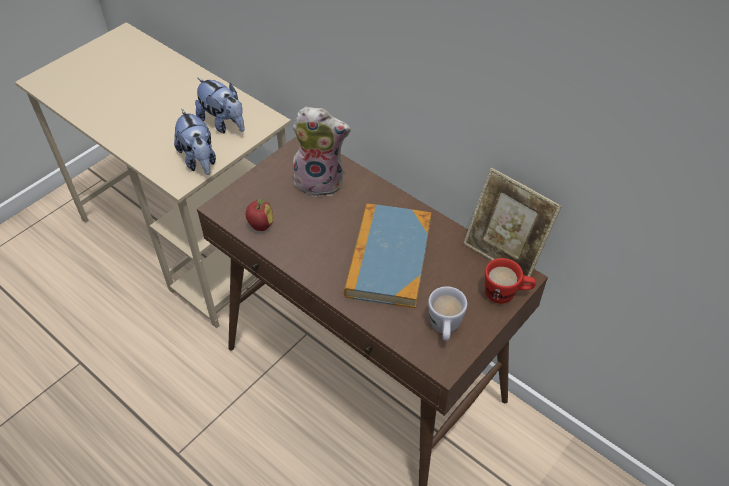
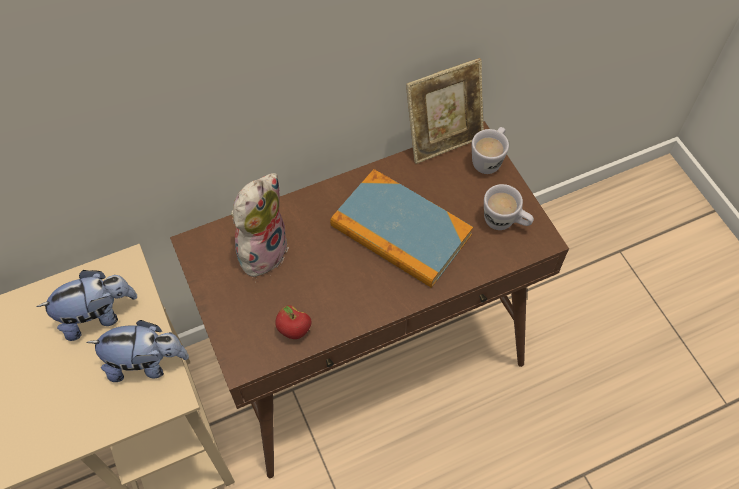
camera: 65 degrees left, 10 degrees up
(506, 294) = (489, 159): red mug -> white mug

